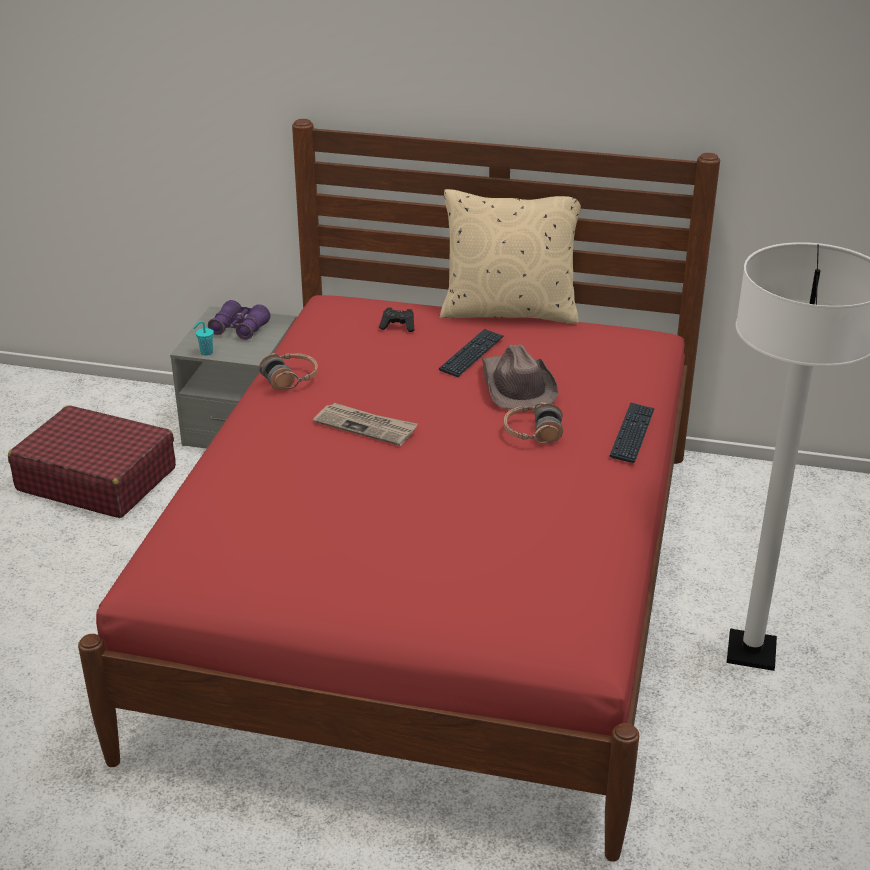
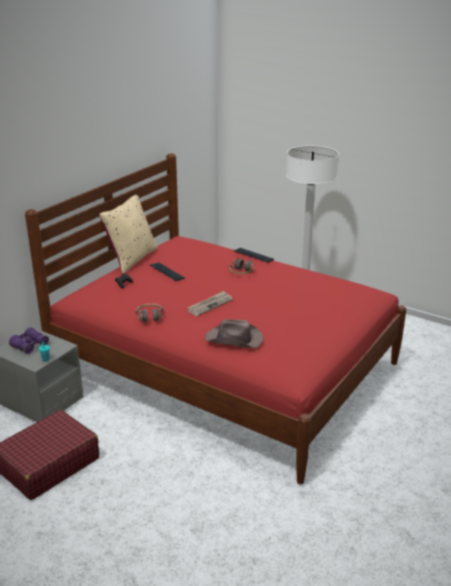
camera: 70 degrees left, 5 degrees down
(517, 386) = (202, 268): brown hat -> brown hat (234, 339)

